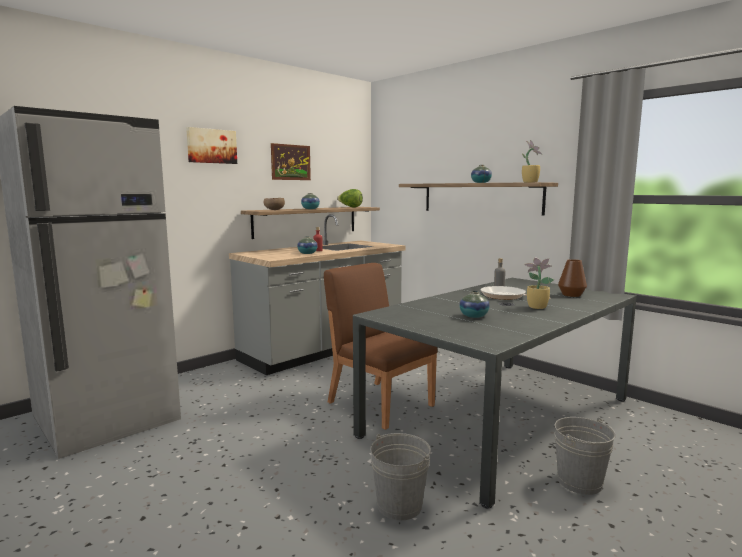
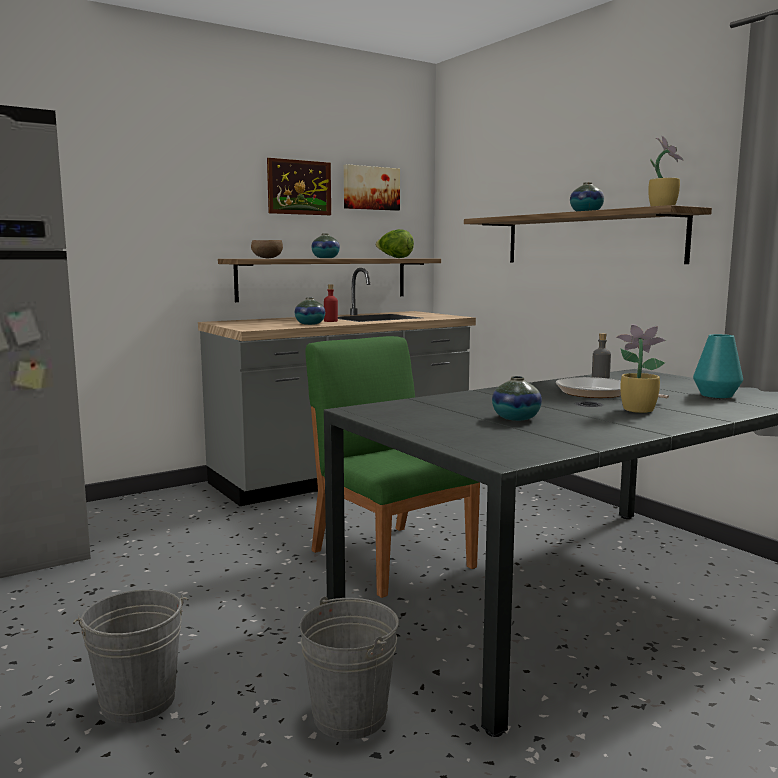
camera: 10 degrees right, 0 degrees up
(211, 146) = (173, 161): picture -> picture (370, 188)
(380, 403) = (391, 557): brown chair -> green chair
(571, 295) = (716, 395): brown vase -> turquoise vase
(579, 482) = (674, 711): grey bucket -> grey bucket (138, 701)

